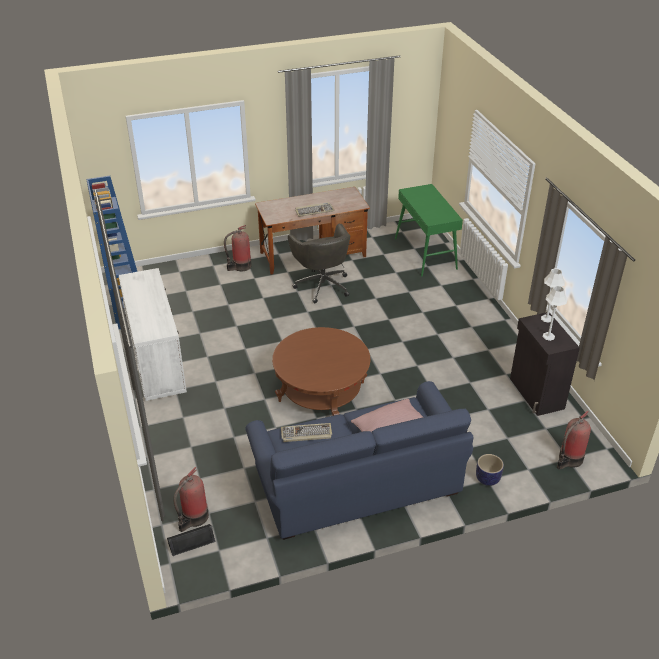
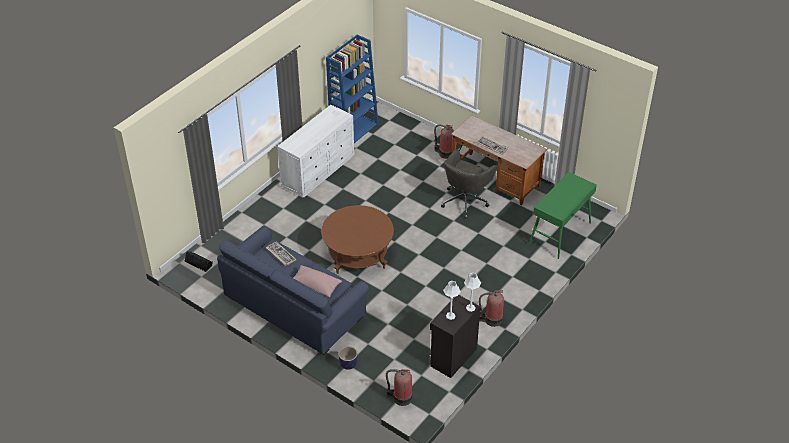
camera: 55 degrees right, 5 degrees up
(194, 518) = (215, 255): fire extinguisher -> fire extinguisher (492, 320)

